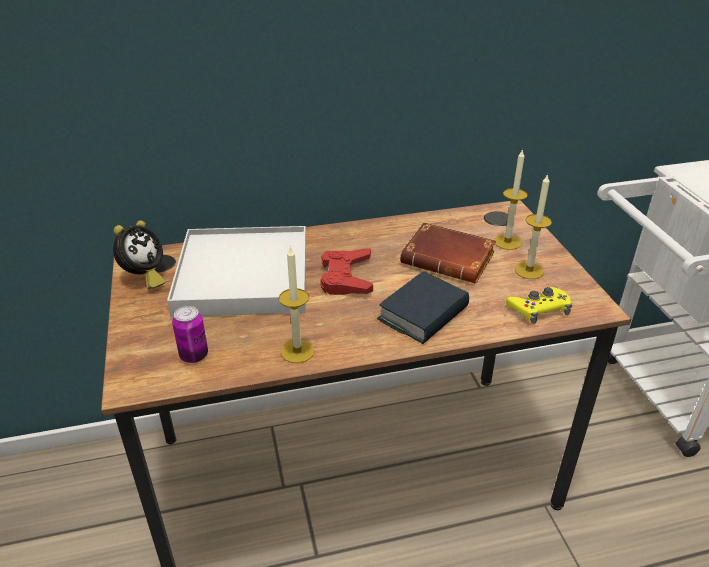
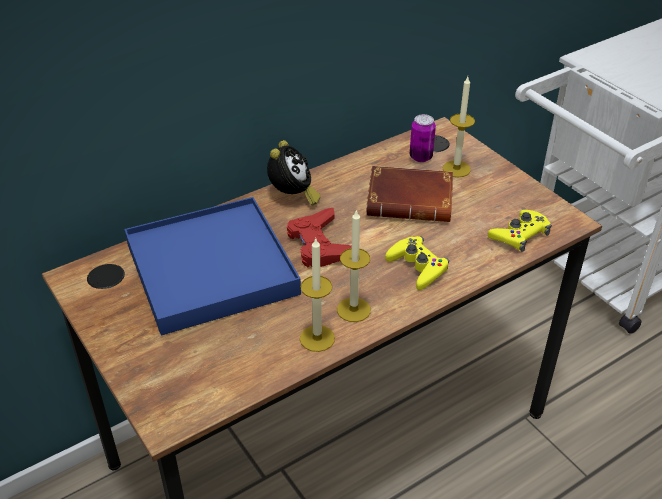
camera: 20 degrees left, 5 degrees up
(144, 277) = (100, 297): alarm clock -> alarm clock (292, 197)
(194, 355) = (213, 371): can -> can (420, 157)
(243, 276) = (211, 269): white tray -> blue tray
(423, 314) = (417, 267): book -> yellow game controller
(529, 271) = (491, 196): candle -> candle (353, 309)

